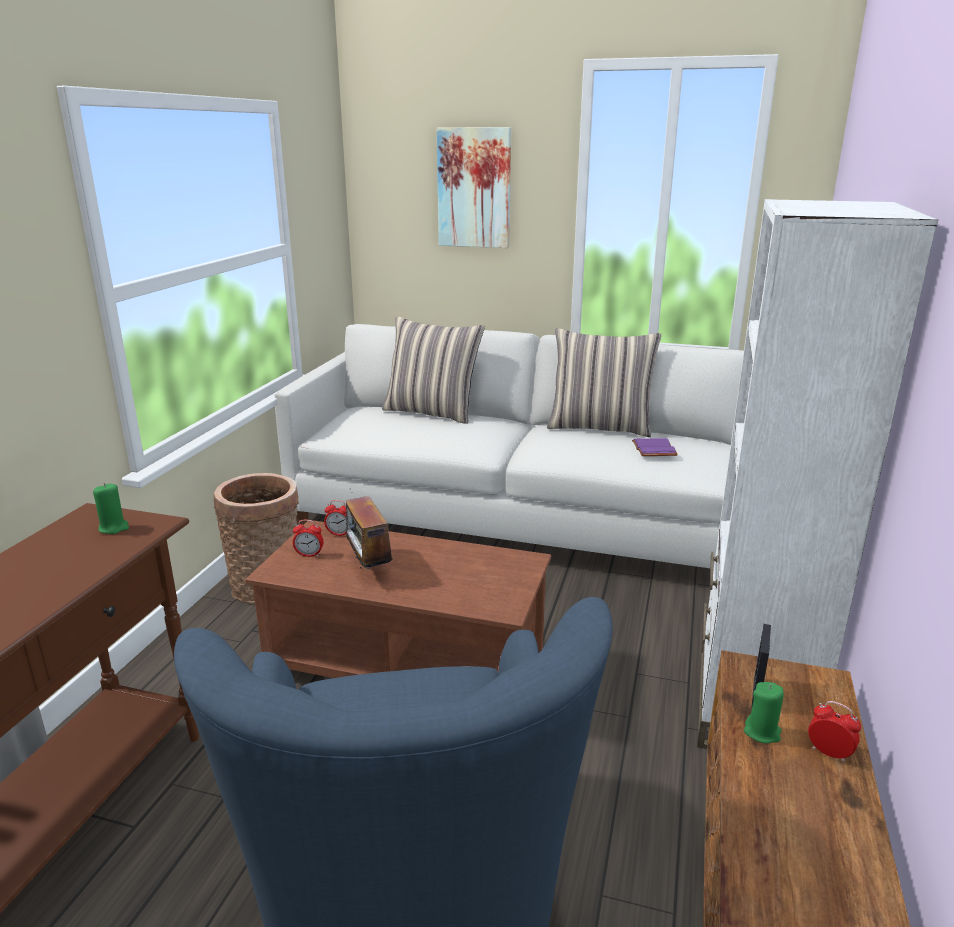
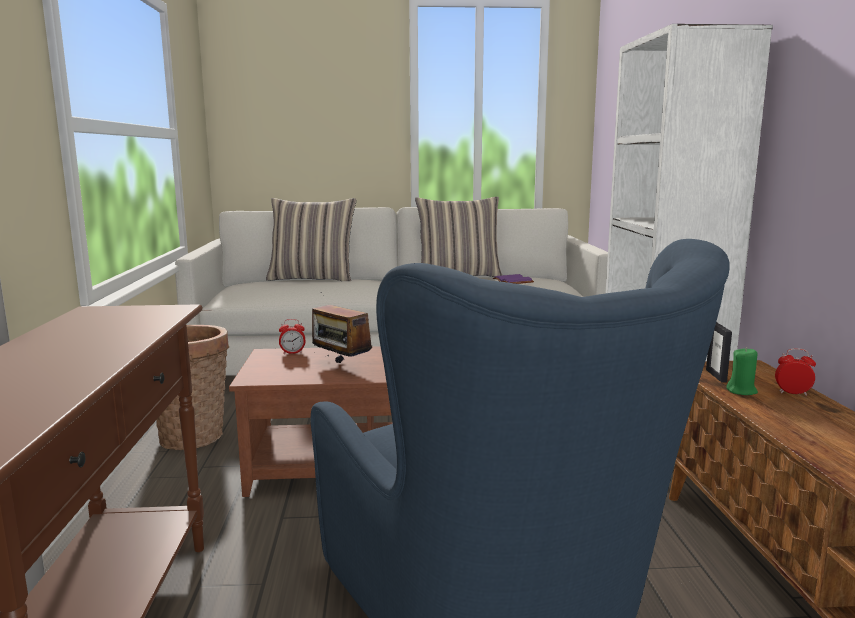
camera: 20 degrees left, 10 degrees down
(114, 528) = (132, 313): green candle -> none
(309, 555) = (277, 366): alarm clock -> none
(474, 188) = (323, 97): picture -> none

